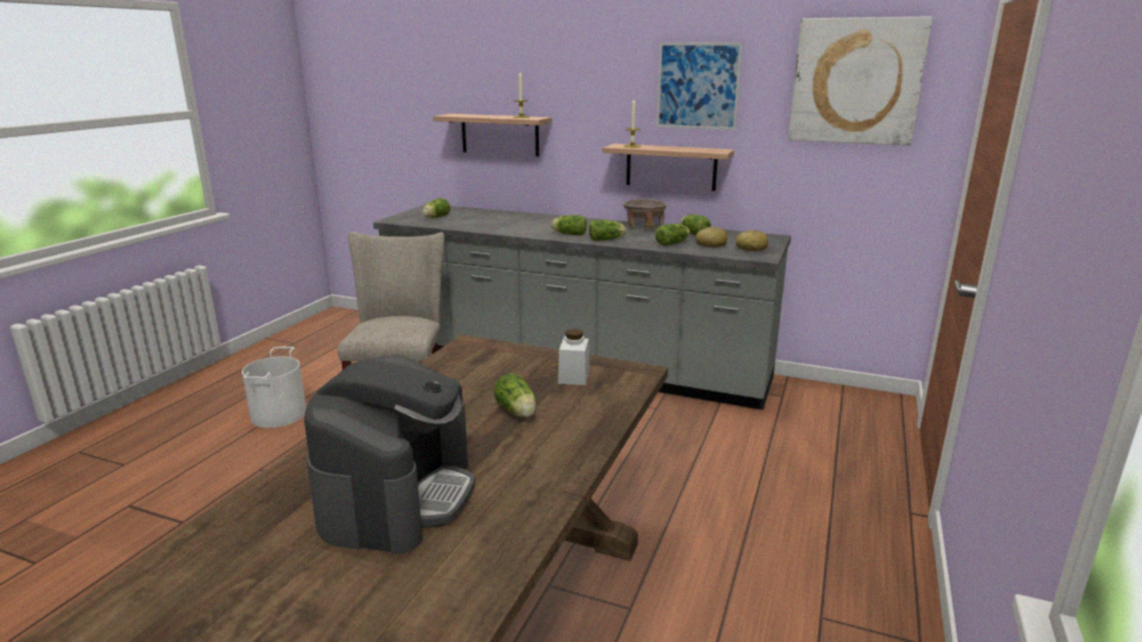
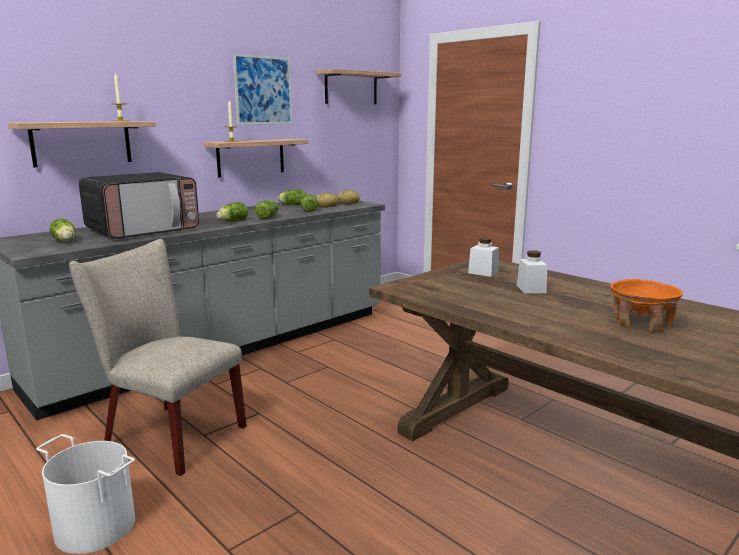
camera: 65 degrees left, 5 degrees down
(398, 495) = (641, 324): coffee machine -> orange bowl
(496, 223) = (143, 230): none -> microwave
(517, 412) = (531, 289): lettuce -> white jar
(644, 227) = (252, 209): beige bowl -> none
(856, 81) = (351, 88): picture -> shelf

